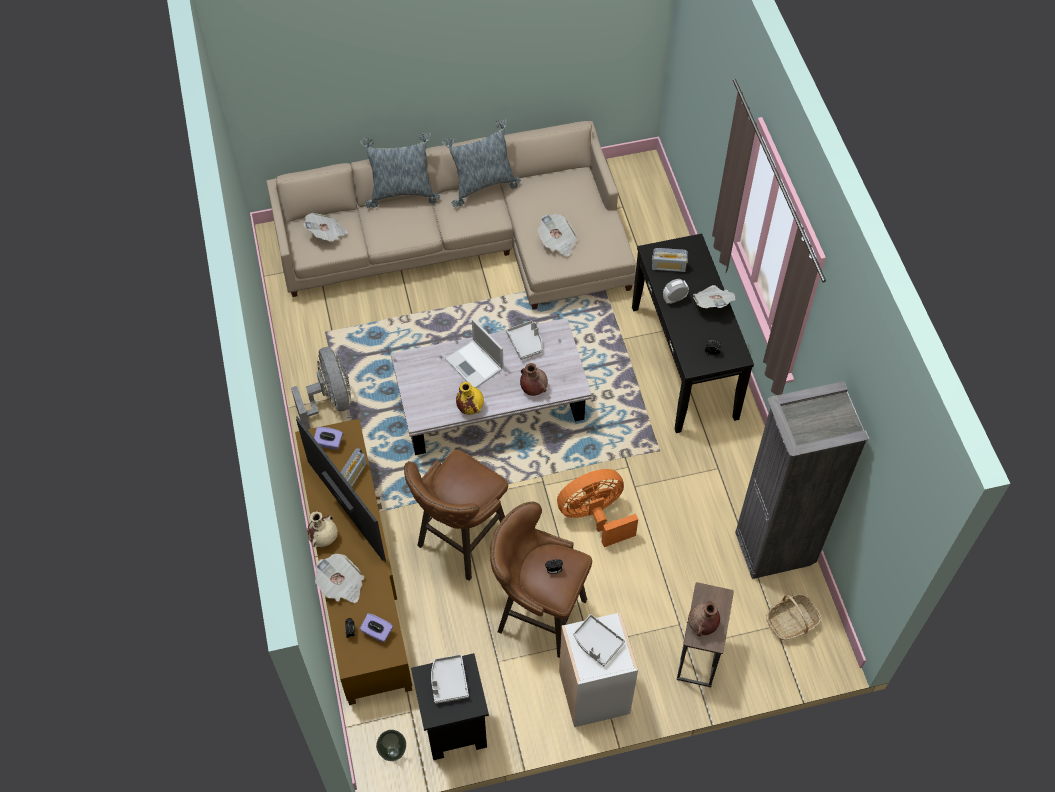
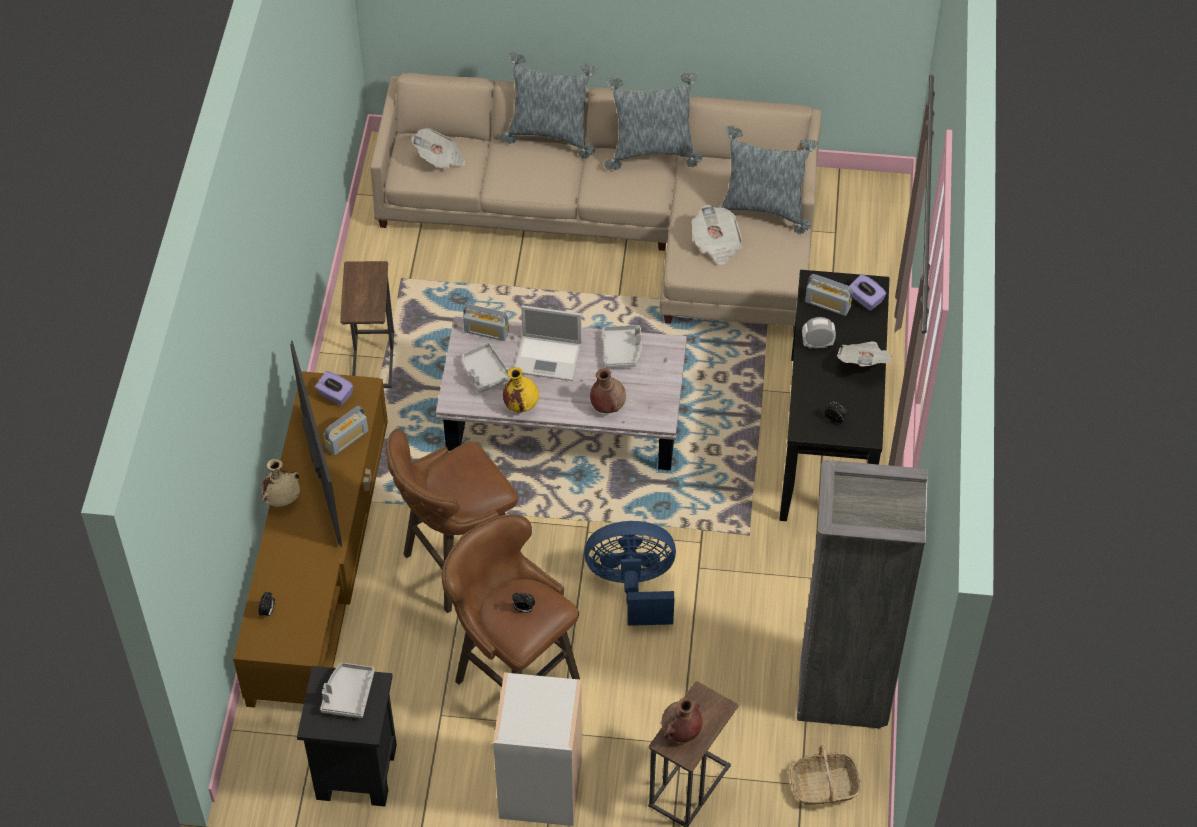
camera: 20 degrees right, 5 degrees down
(330, 401) = (372, 359): grey fan -> brown side table
(341, 585) = (280, 557): newspaper -> none
(377, 632) = (297, 621): purple tissue box -> purple tissue box (865, 300)
(392, 752) = (273, 775): vase -> none
(420, 358) = (486, 332): none -> radio
(475, 365) = (549, 358): laptop -> laptop turned 60 degrees counterclockwise
(579, 209) = (762, 213): none -> pillow
(595, 516) = (633, 587): orange fan -> blue fan
(597, 643) = (537, 704): grey tray -> grey tray (484, 373)

